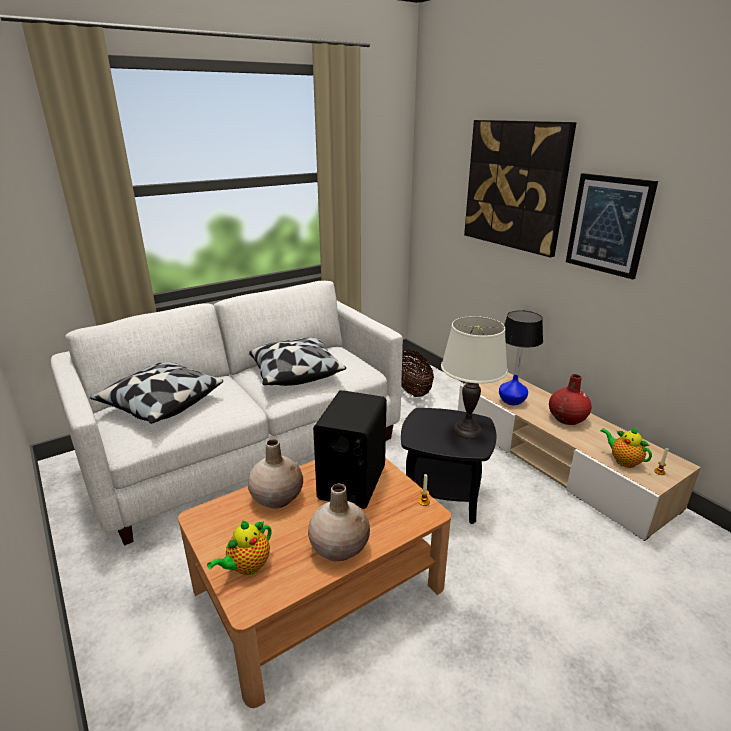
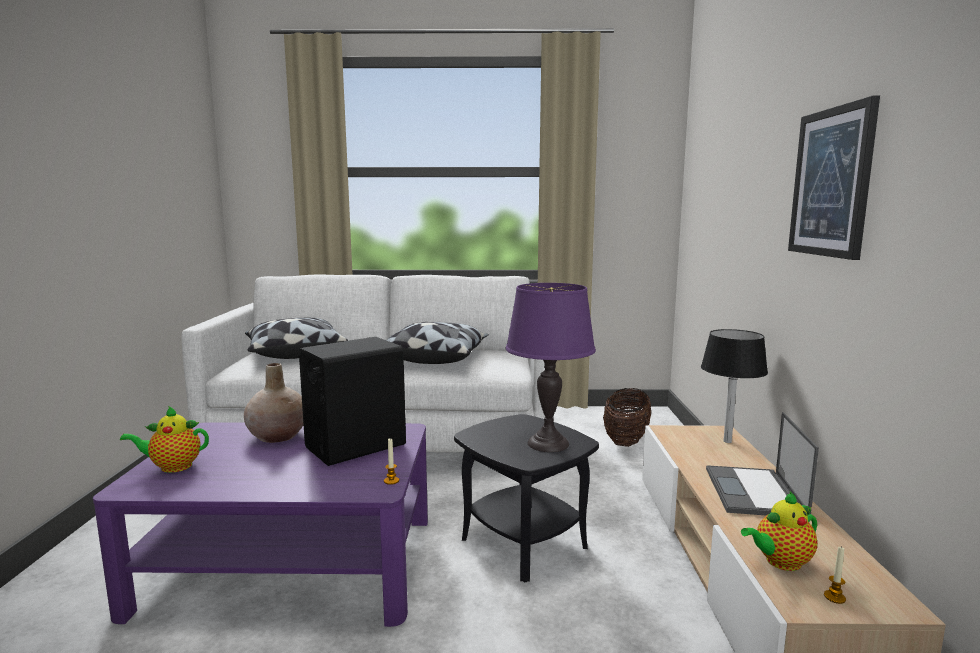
camera: 35 degrees right, 15 degrees down
(319, 587) = (291, 563): brown coffee table -> purple coffee table
(339, 547) = (256, 482): beige vase -> none
(467, 430) = (548, 443): white table lamp -> purple table lamp
(512, 401) = (693, 455): blue vase -> none
(515, 185) = (751, 159): picture -> none
(567, 419) = (755, 492): red vase -> laptop
(623, 461) = (780, 562): teapot -> teapot turned 105 degrees counterclockwise

